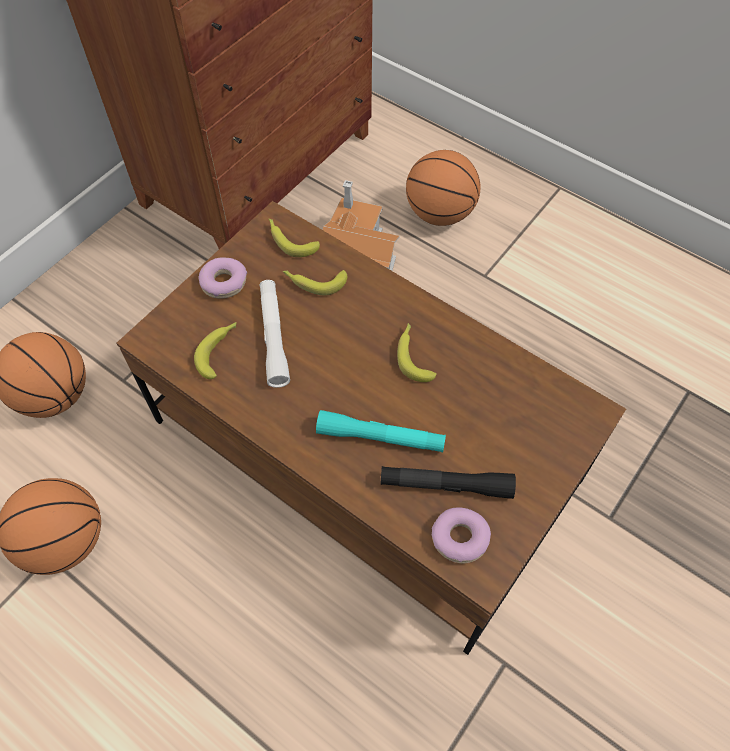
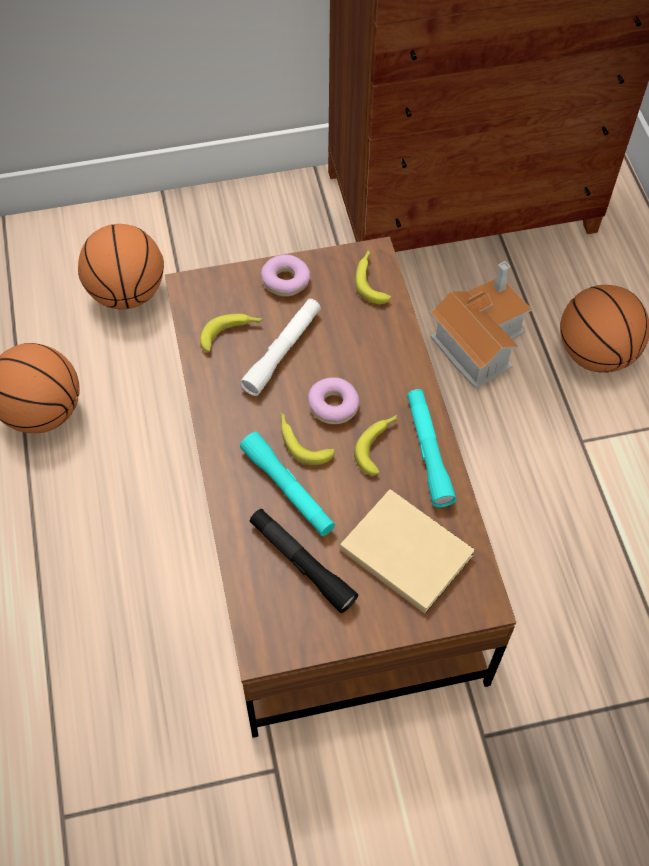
camera: 40 degrees right, 0 degrees up
(314, 282) = (357, 328): banana -> banana (301, 441)
(452, 334) = (428, 452): none -> turquoise flashlight
(459, 538) = (272, 609): donut -> donut (333, 405)
(506, 416) = (405, 549): none -> beige book

